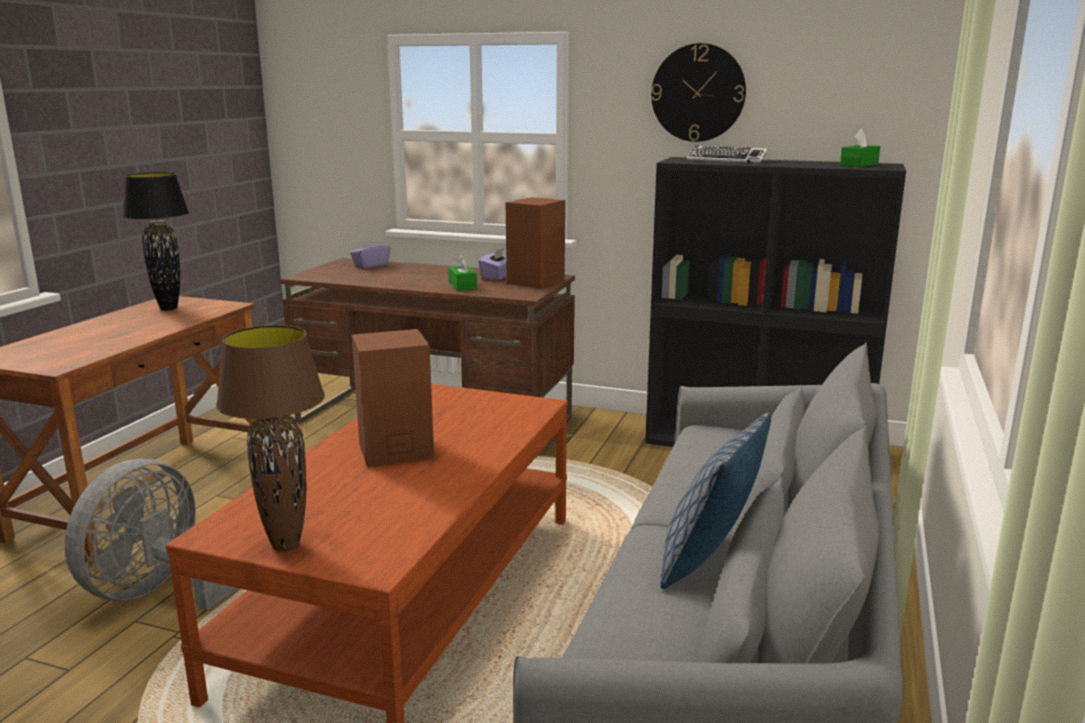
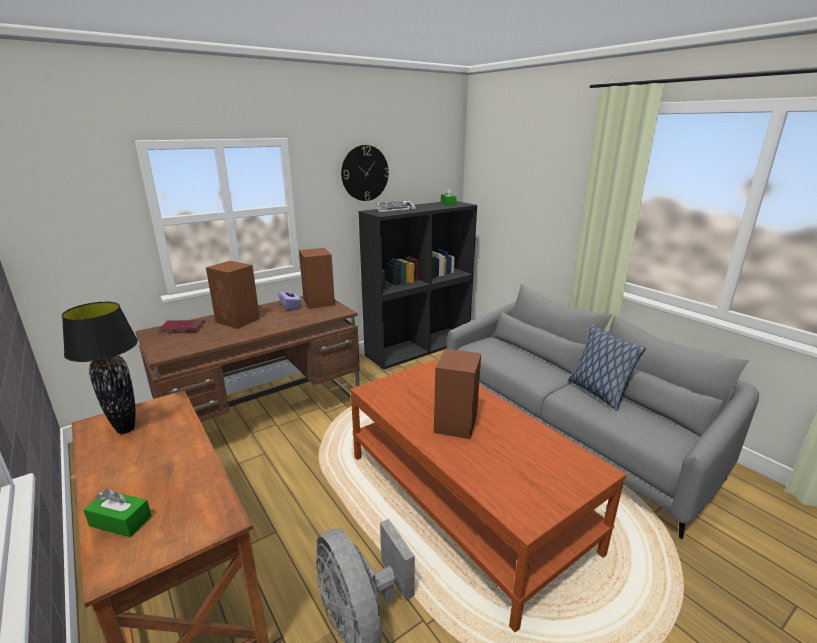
camera: 55 degrees left, 5 degrees up
(286, 545) = (557, 494): brown table lamp -> none
(371, 265) = (182, 328): purple tissue box -> red book
(421, 273) = (238, 321): none -> brown speaker
(462, 285) = (291, 319): green tissue box -> green tissue box (121, 521)

